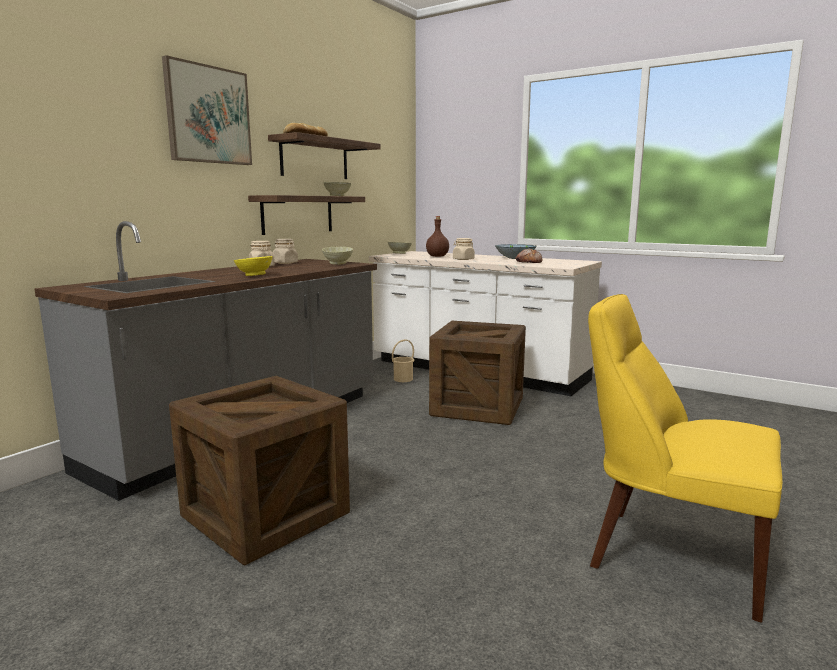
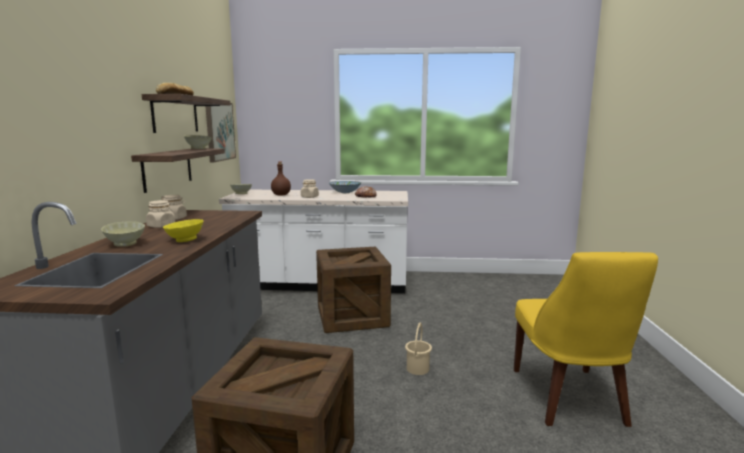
camera: 30 degrees left, 0 degrees up
(208, 115) = (94, 75): picture -> picture (219, 131)
(337, 264) = (227, 214): beige bowl -> beige bowl (124, 244)
(403, 379) = (269, 303): beige bucket -> beige bucket (418, 368)
(668, 555) = (569, 399): yellow chair -> yellow chair turned 90 degrees counterclockwise

